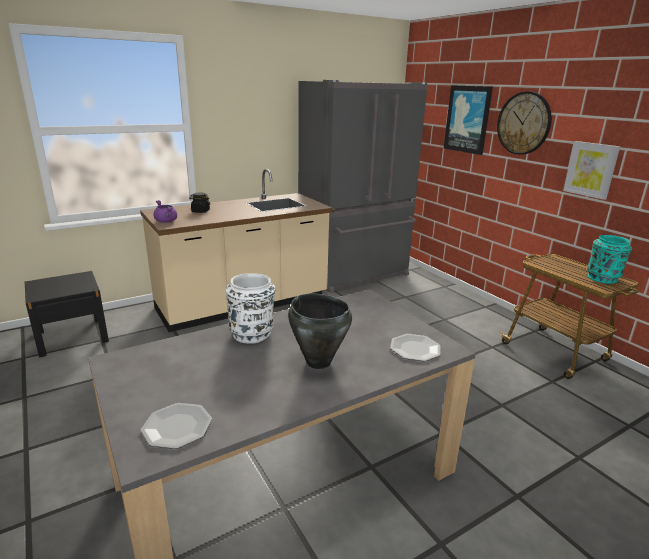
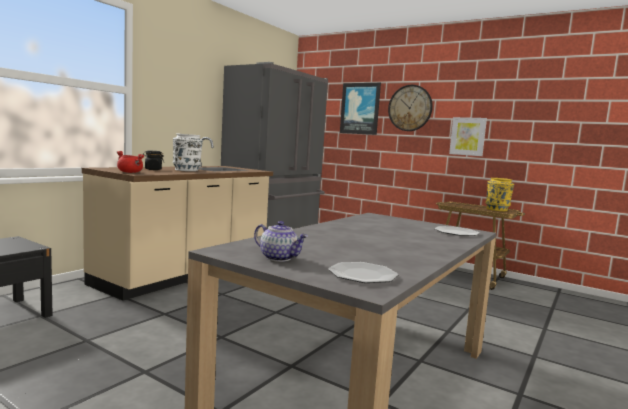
camera: 25 degrees left, 15 degrees down
(144, 381) = (279, 258): none -> teapot
(166, 221) = (130, 172): purple cooking pot -> red cooking pot
(252, 334) = (323, 233): white vase -> white vase (187, 170)
(318, 362) = (403, 241): black cooking pot -> none
(603, 278) = (497, 209): turquoise vase -> yellow vase

